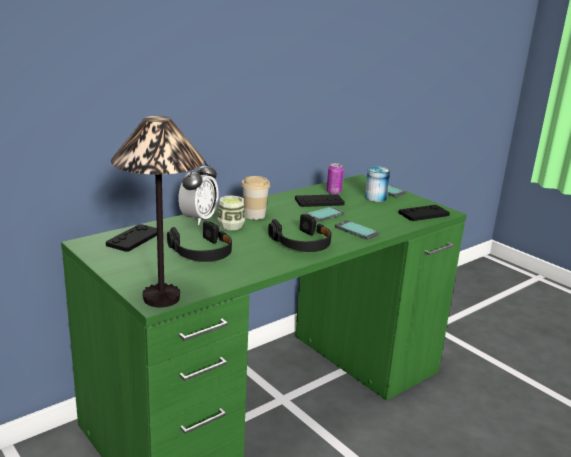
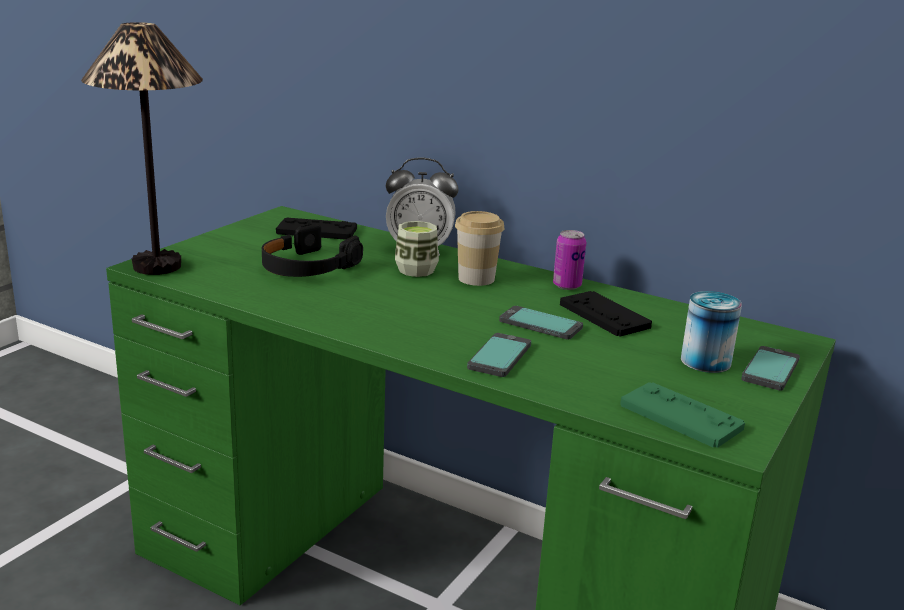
camera: 70 degrees right, 0 degrees up
(302, 243) = (398, 320): black headphones -> none
(333, 192) = (674, 322): can -> can (567, 285)
(423, 214) = (680, 416): black game controller -> green game controller

